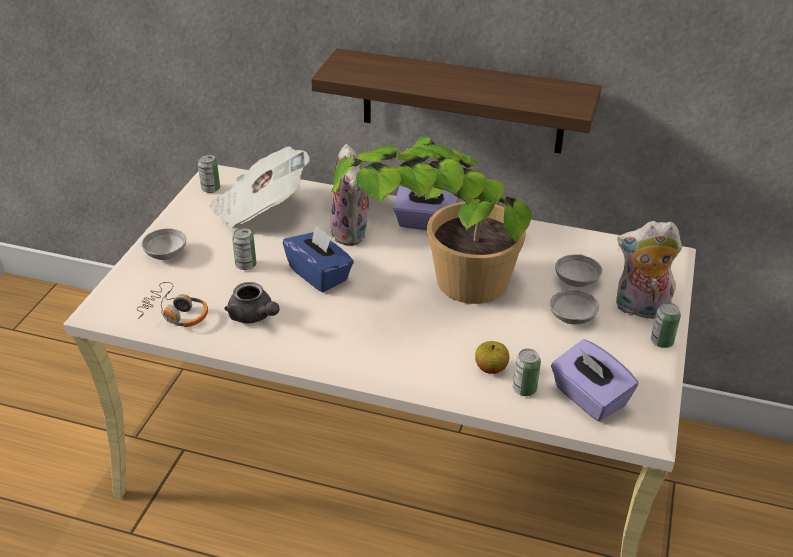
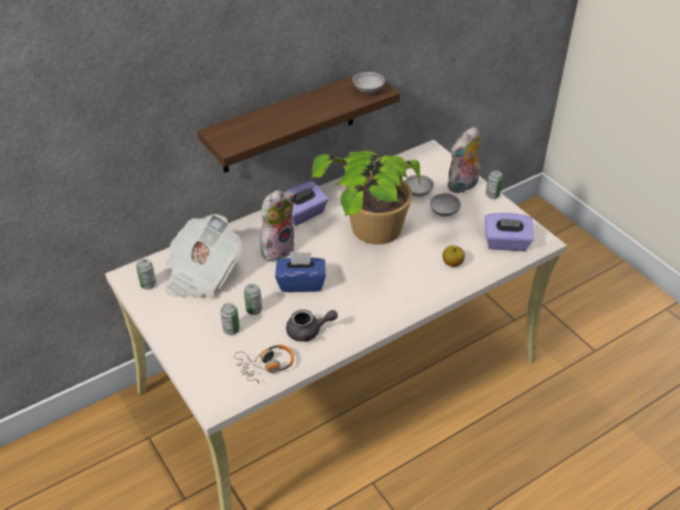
camera: 50 degrees left, 5 degrees up
(166, 254) = (196, 341): grey bowl -> grey bowl (368, 90)
(352, 233) = (277, 248): plush toy -> plush toy turned 75 degrees counterclockwise
(524, 389) = (479, 261): can -> can (231, 329)

